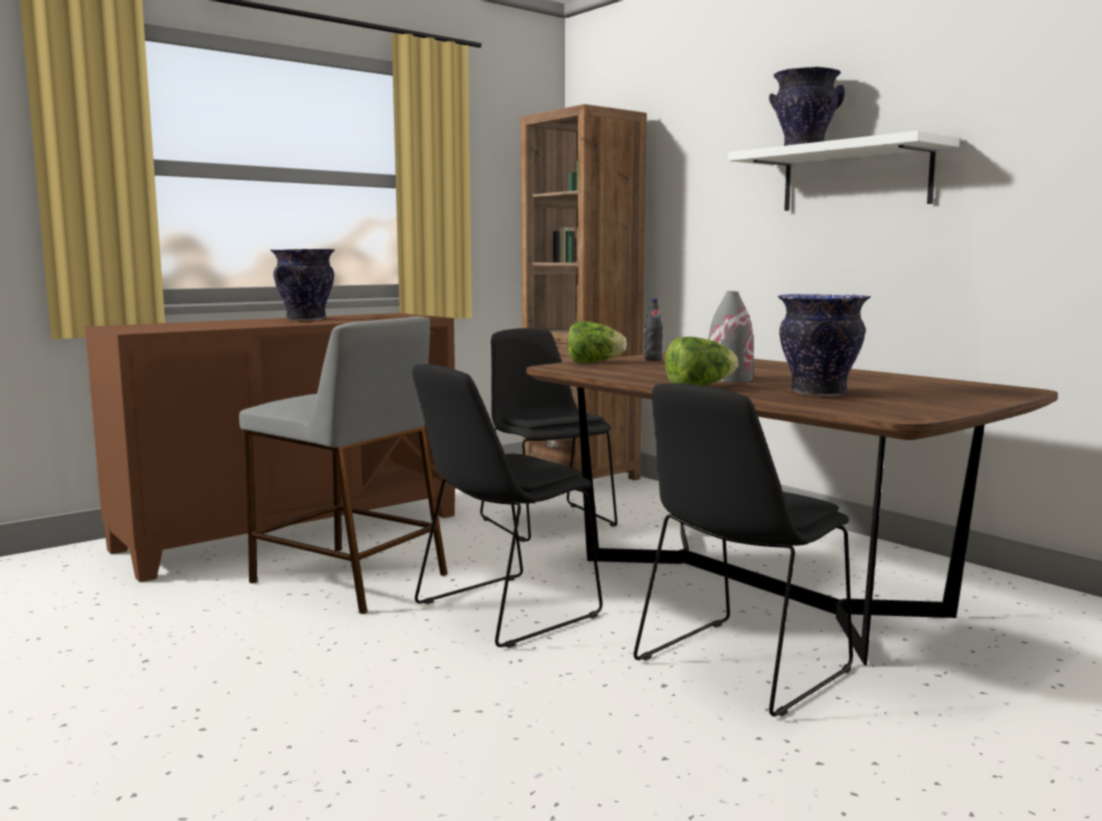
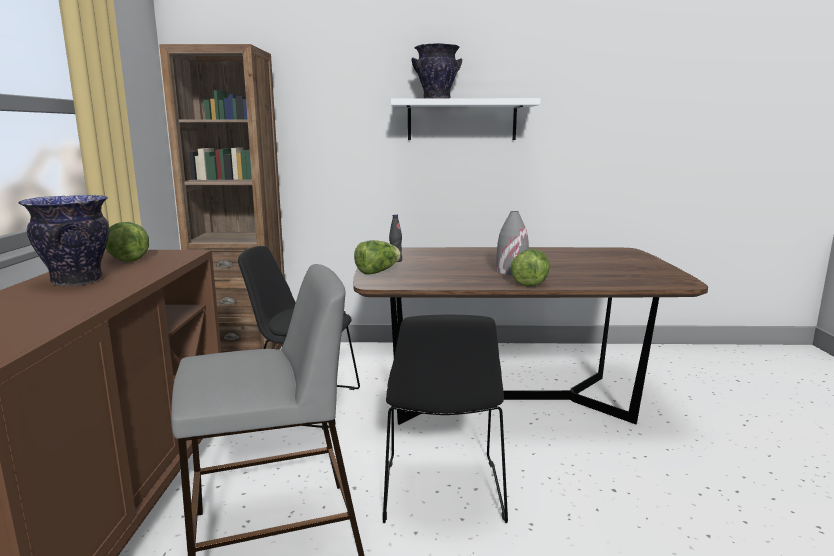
camera: 50 degrees left, 5 degrees up
(380, 316) = (126, 259): none -> lettuce
(739, 668) = (610, 457): black chair -> none
(817, 393) = (588, 273): vase -> none

